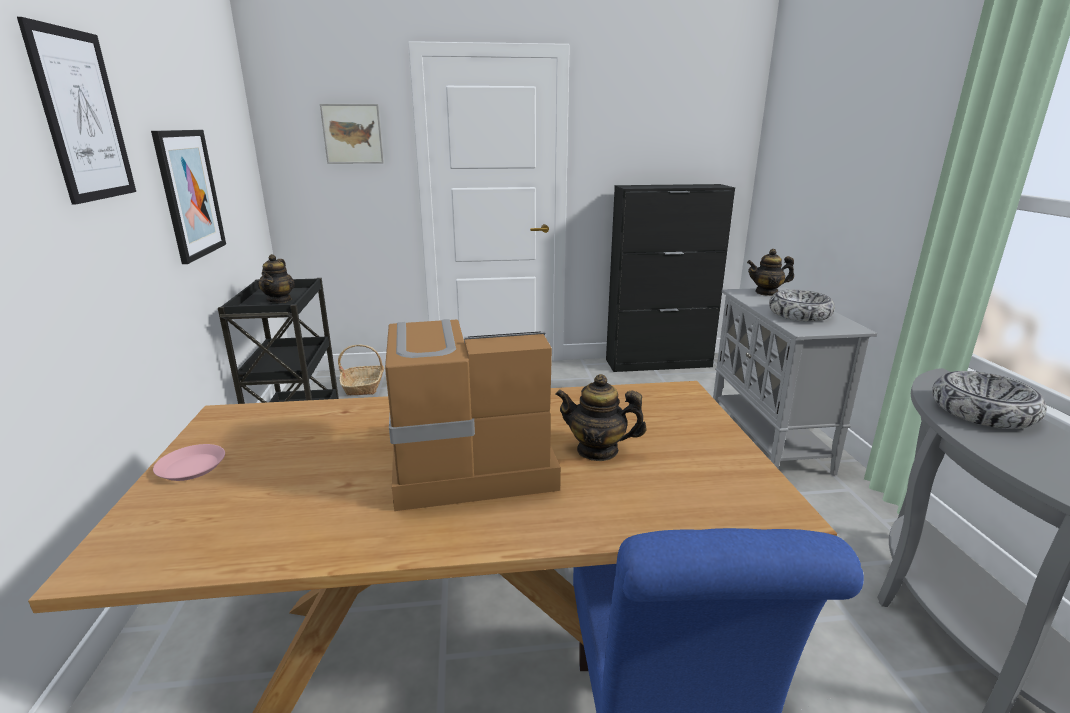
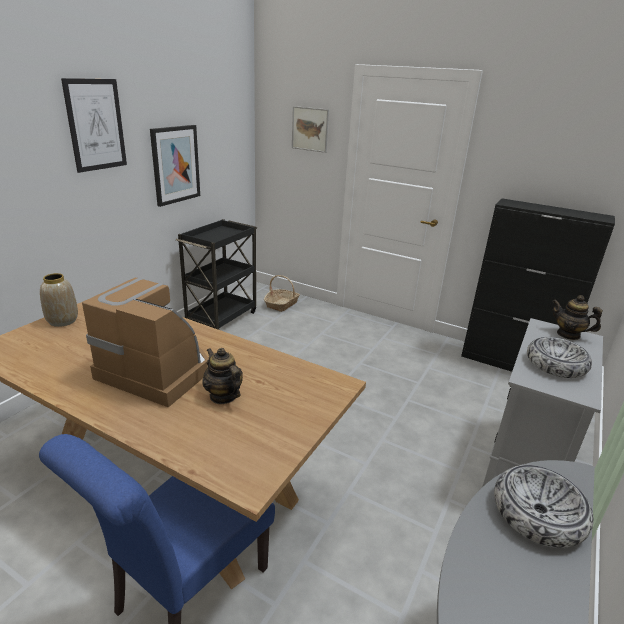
camera: 35 degrees right, 5 degrees up
(191, 467) = (62, 321): pink plate -> vase
(279, 300) = (220, 236): teapot -> none

